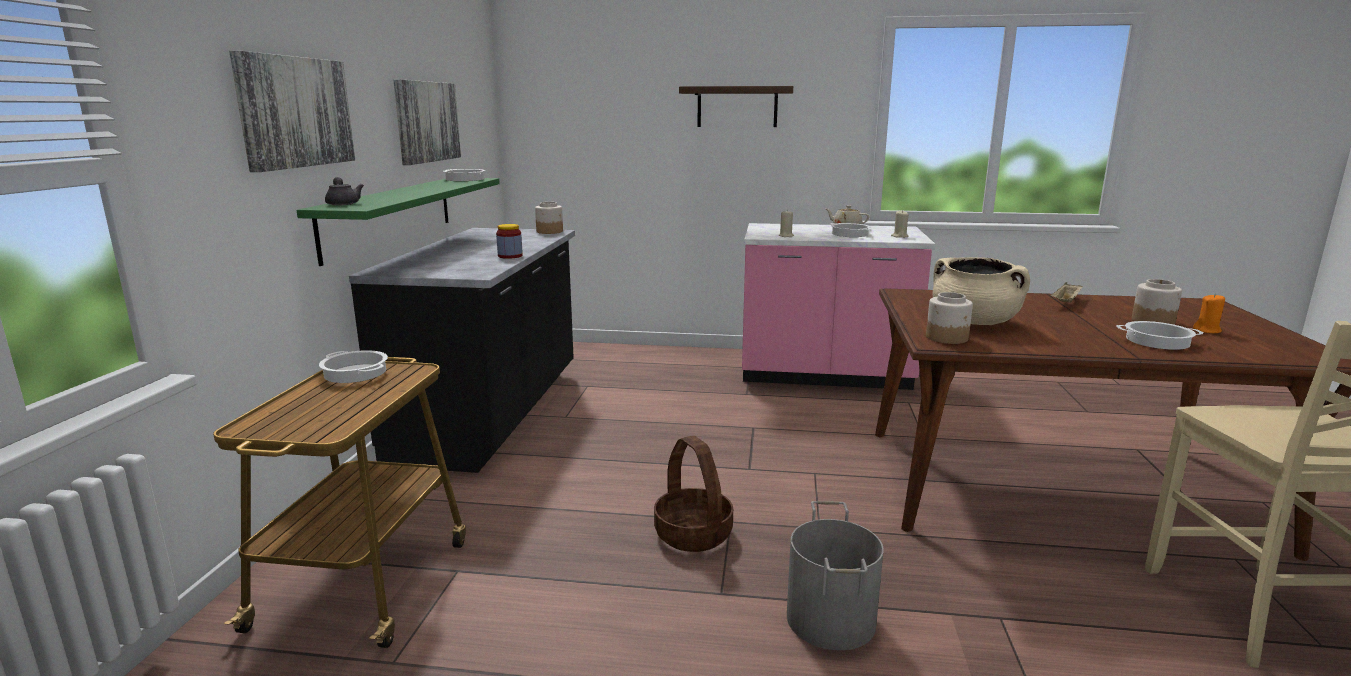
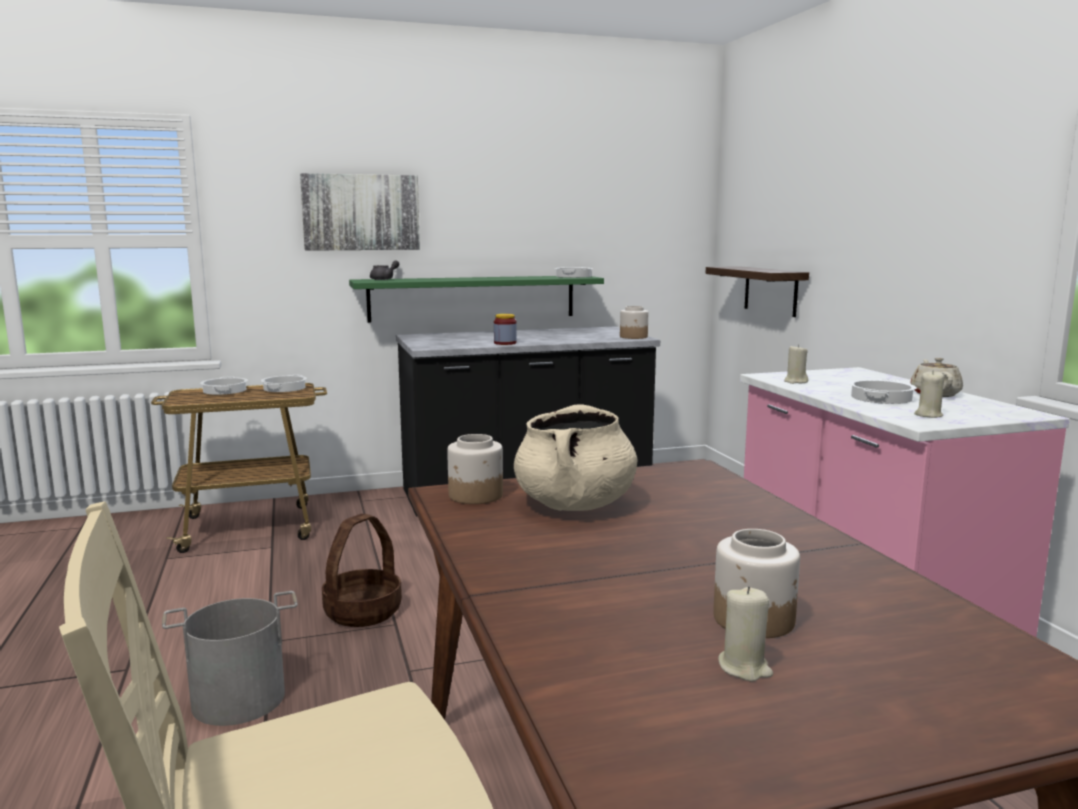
camera: 65 degrees right, 5 degrees down
(426, 121) = (551, 223): picture -> none
(737, 107) = (890, 204): shelf -> shelf (770, 291)
(1066, 303) = (800, 555): beige tray -> none
(1157, 341) = (596, 614): cooking pot -> cooking pot (225, 390)
(1207, 330) = (744, 668): orange candle -> beige candle

